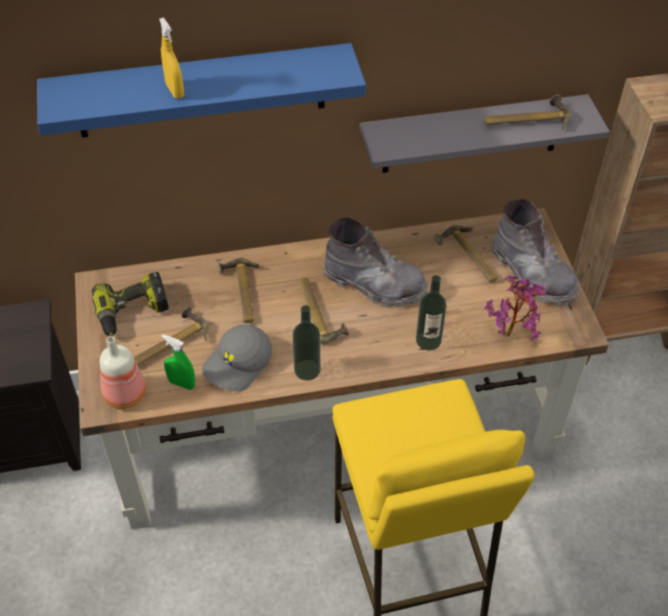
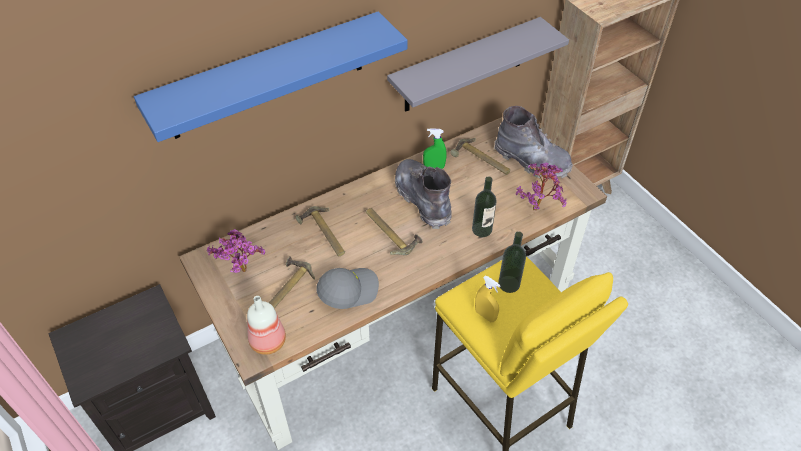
camera: 20 degrees left, 0 degrees up
(132, 312) = (242, 274): power drill -> potted plant
(175, 91) = (259, 79): yellow spray bottle -> yellow spray bottle (485, 315)
(182, 383) = (310, 318): green spray bottle -> green spray bottle (434, 167)
(238, 364) = (348, 290): grey cap -> grey cap turned 135 degrees counterclockwise
(307, 370) = (403, 278): bottle -> bottle (509, 284)
(374, 284) = (422, 199): grey boot -> grey boot turned 120 degrees counterclockwise
(526, 119) = (507, 44): hammer -> none

